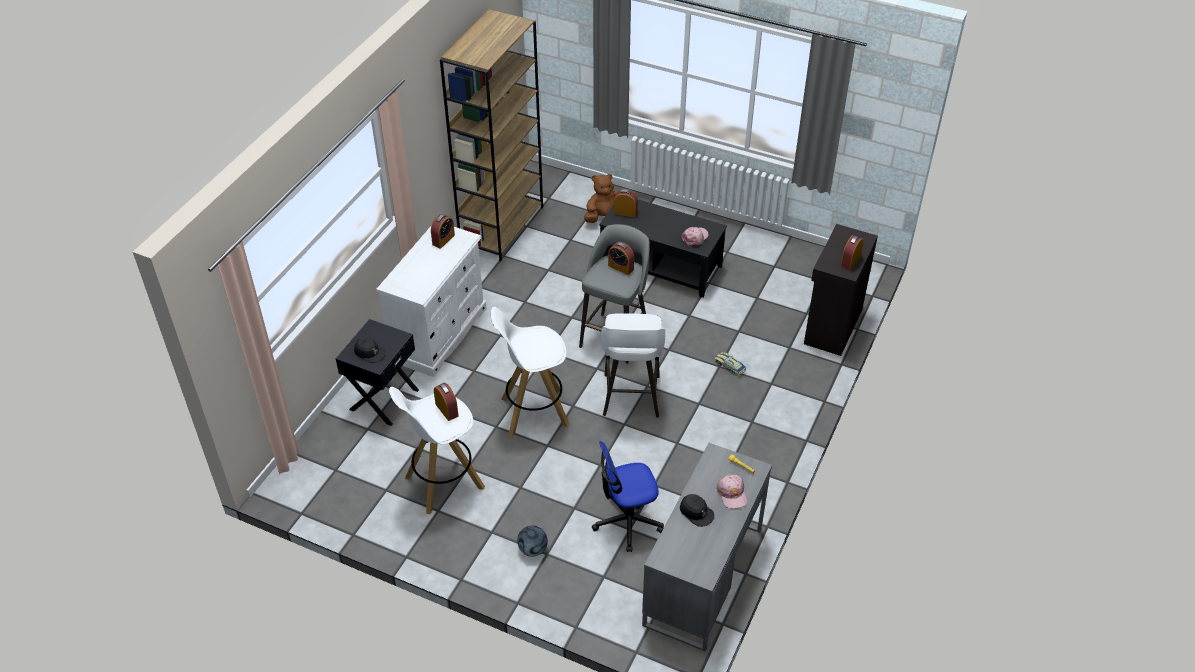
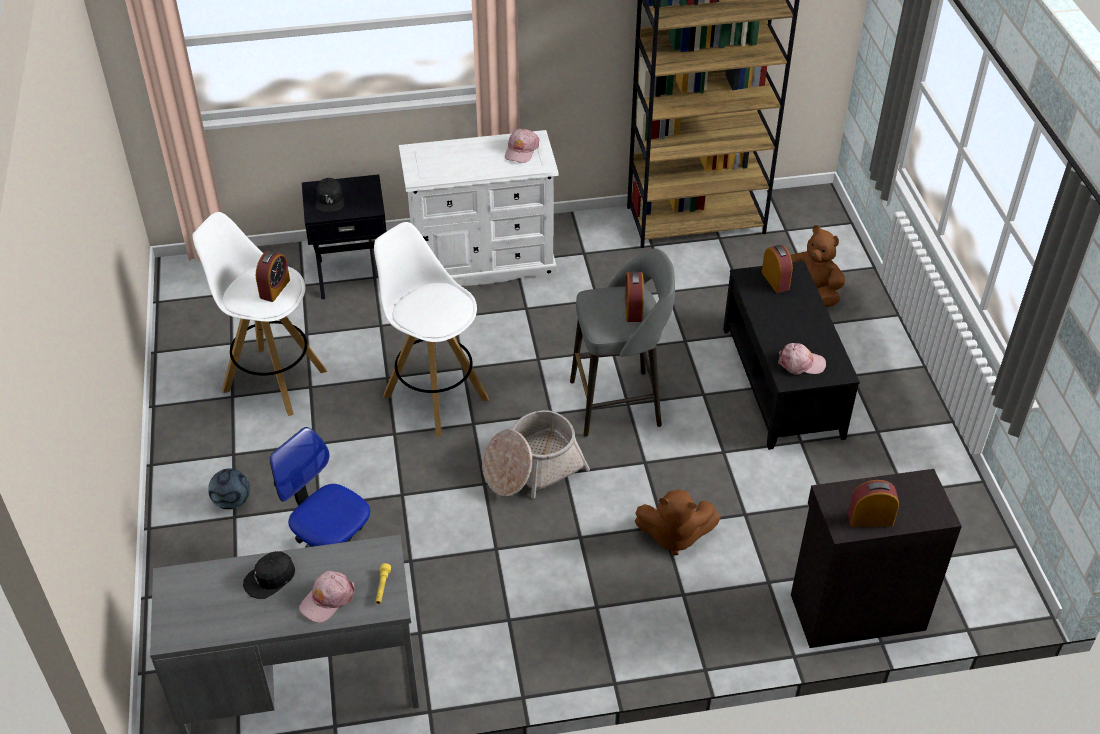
camera: 55 degrees right, 0 degrees up
(443, 240) = (521, 150): alarm clock -> pink cap
(631, 397) = (532, 468): white stool -> basket
(696, 512) = (270, 578): black cap -> black cap turned 45 degrees clockwise
(730, 366) = (674, 536): toy car -> brown plush toy

